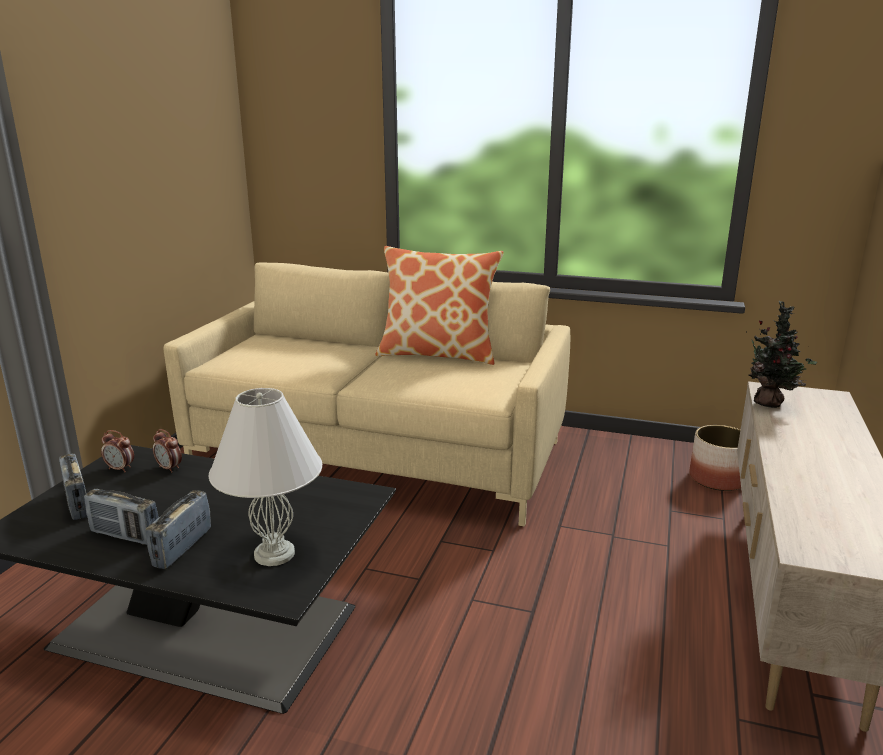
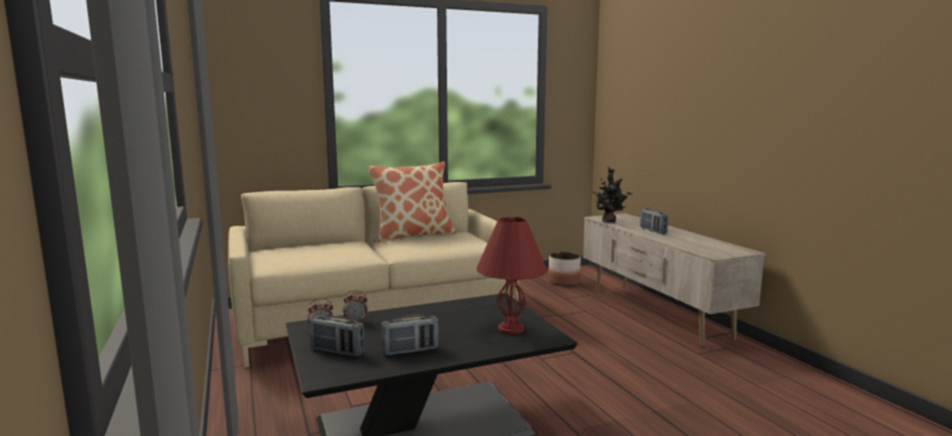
camera: 40 degrees left, 10 degrees down
(182, 548) = (457, 343): radio -> radio (653, 230)
(274, 553) = (510, 329): white table lamp -> red table lamp

